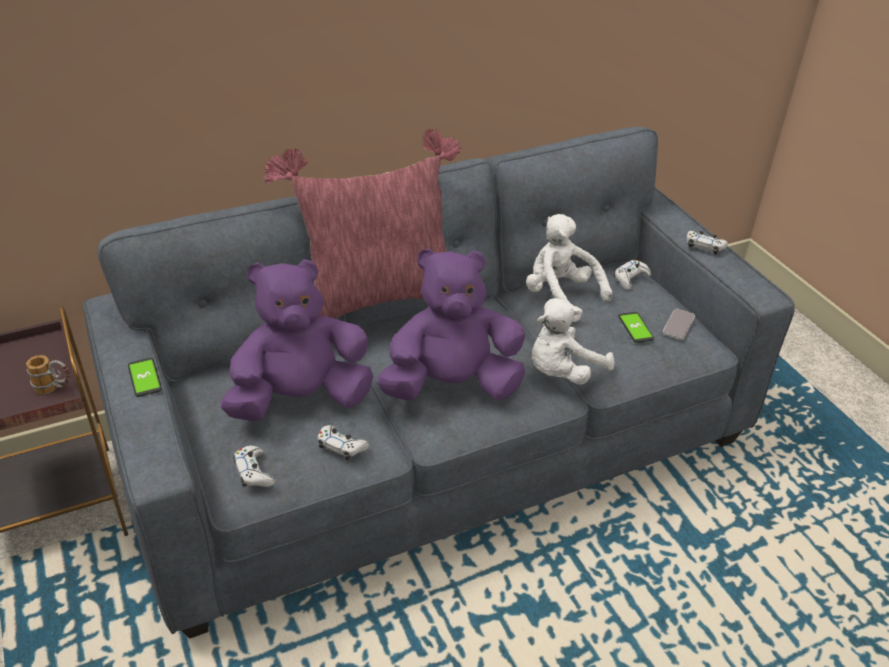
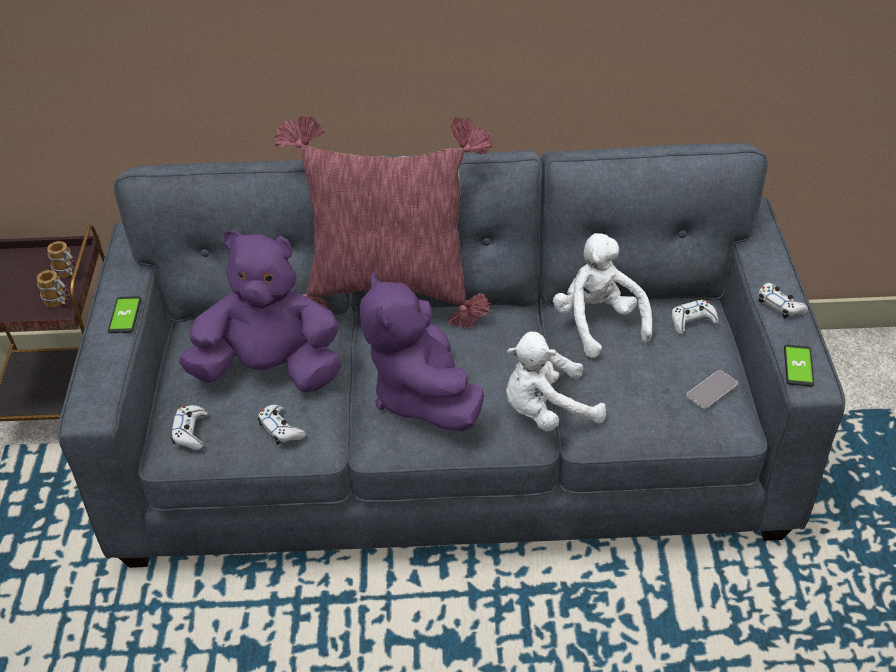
camera: 25 degrees right, 5 degrees up
(50, 361) = (70, 275): none -> mug
(452, 385) = (421, 395): purple plush toy -> purple plush toy turned 120 degrees counterclockwise
(635, 328) = (658, 381): phone -> phone (798, 366)

